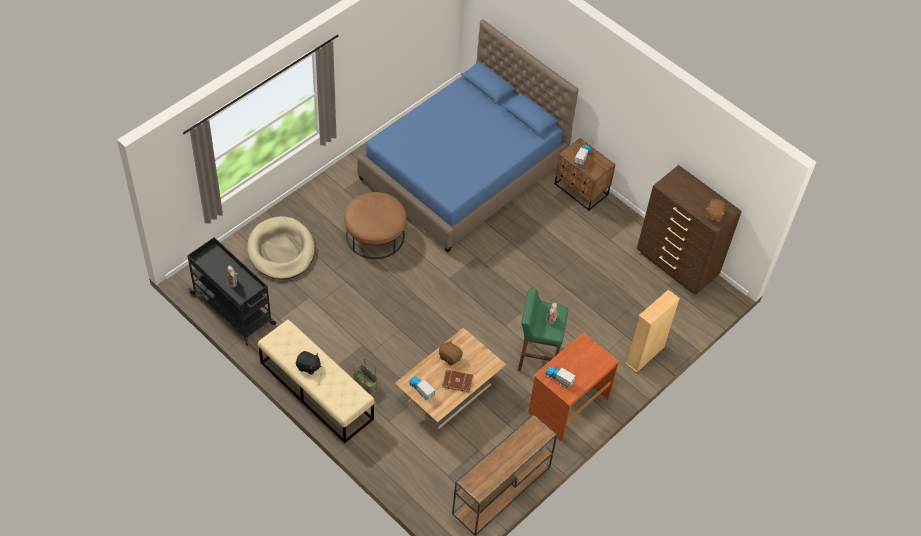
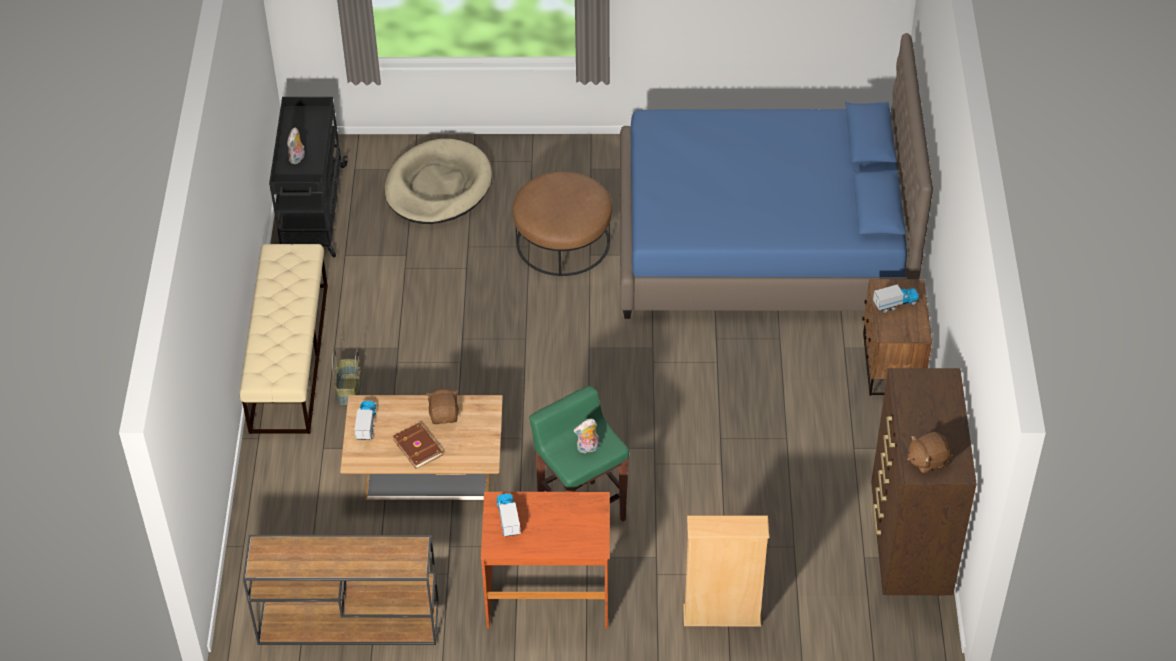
camera: 50 degrees right, 5 degrees down
(308, 367) = (277, 307): black plush toy -> none

